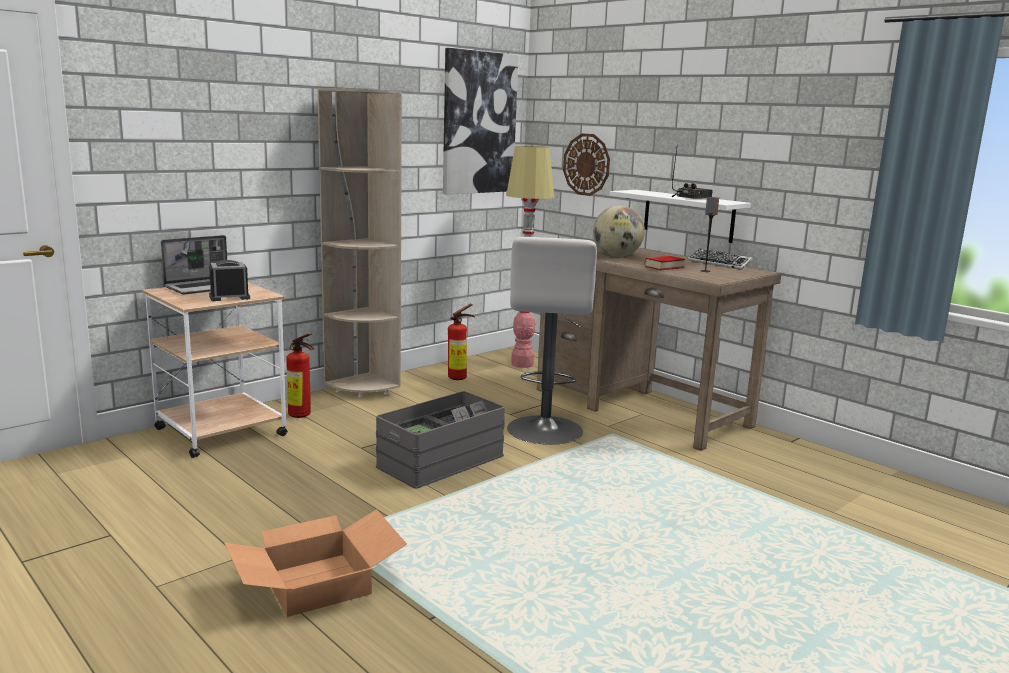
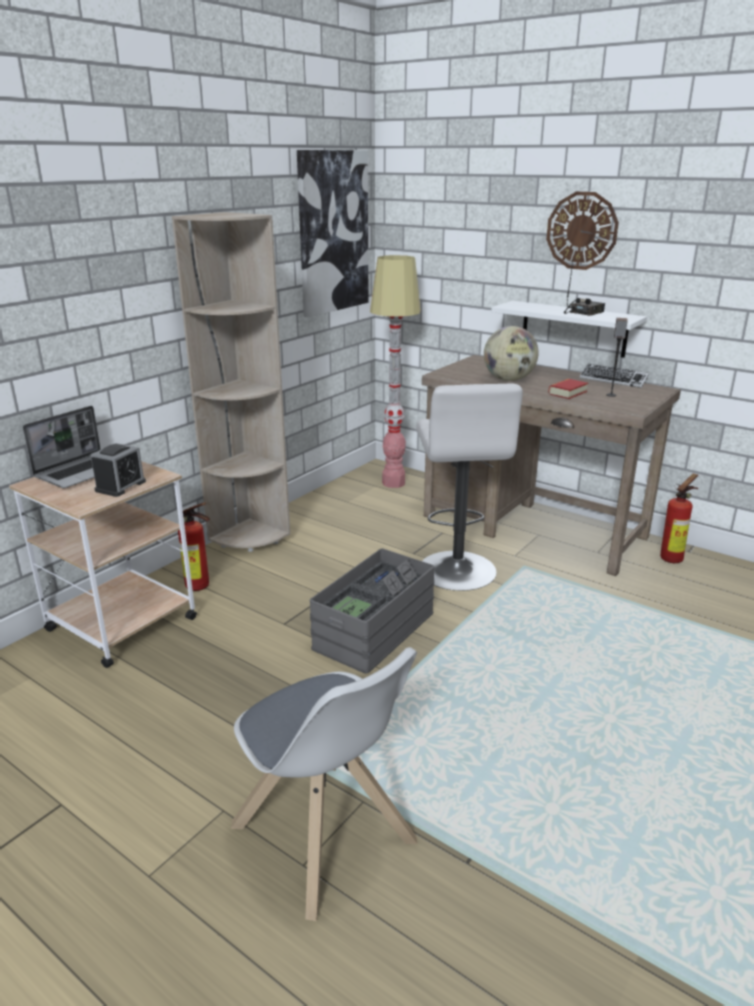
camera: 10 degrees left, 10 degrees up
(229, 297) = (120, 486): alarm clock -> alarm clock turned 150 degrees clockwise
(316, 585) = (326, 837): cardboard box -> chair
(460, 378) = (341, 510): fire extinguisher -> fire extinguisher (673, 558)
(586, 164) = (452, 273): wall clock -> wall clock (582, 231)

